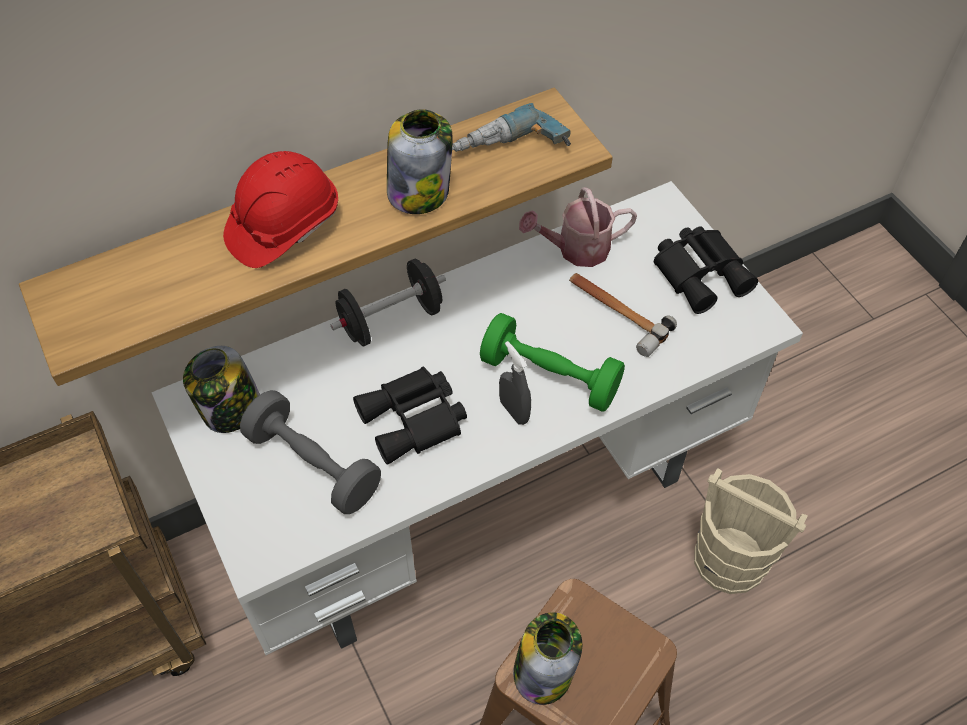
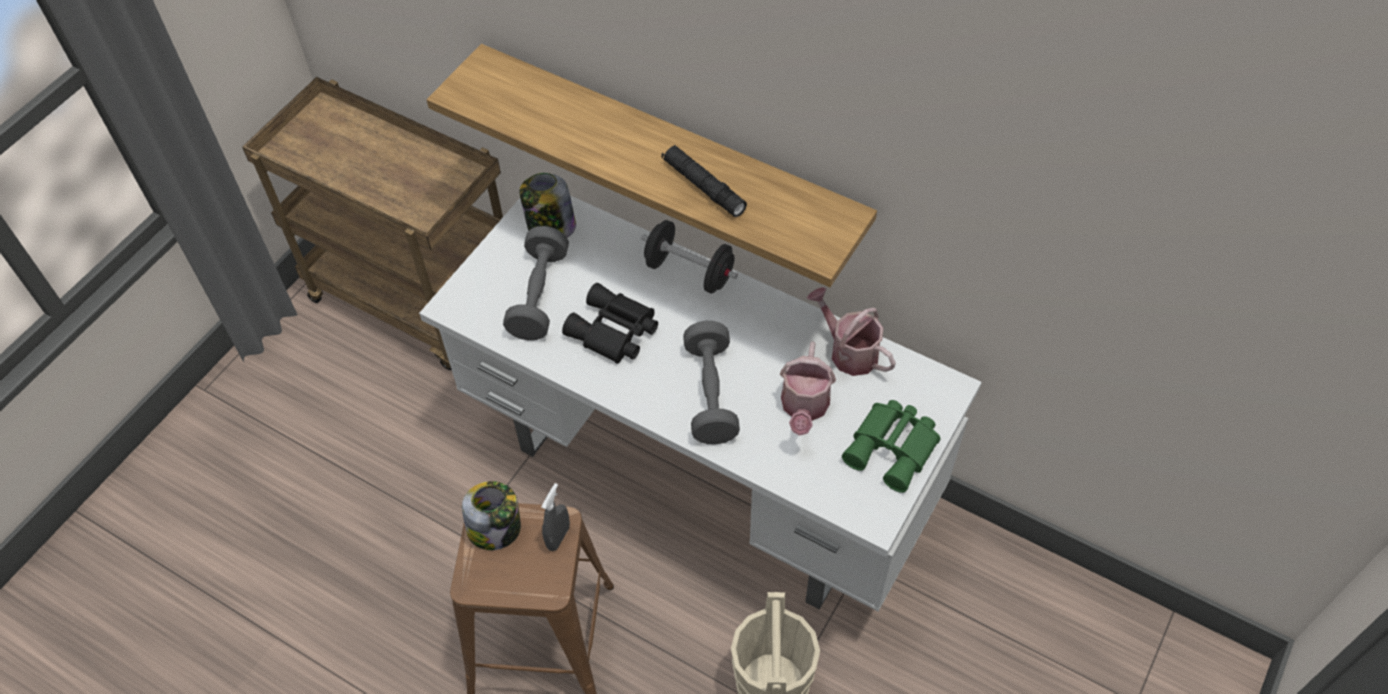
camera: 60 degrees right, 0 degrees up
(283, 226) = (616, 134): red hard hat -> none
(419, 191) = (703, 186): jar -> black flashlight
(511, 151) = (785, 217): power drill -> none
(514, 411) = (663, 387): grey spray bottle -> grey spray bottle (558, 537)
(550, 376) = (710, 394): green dumbbell -> grey dumbbell
(615, 313) = (804, 408): hammer -> watering can
(701, 273) = (894, 449): black binoculars -> green binoculars

